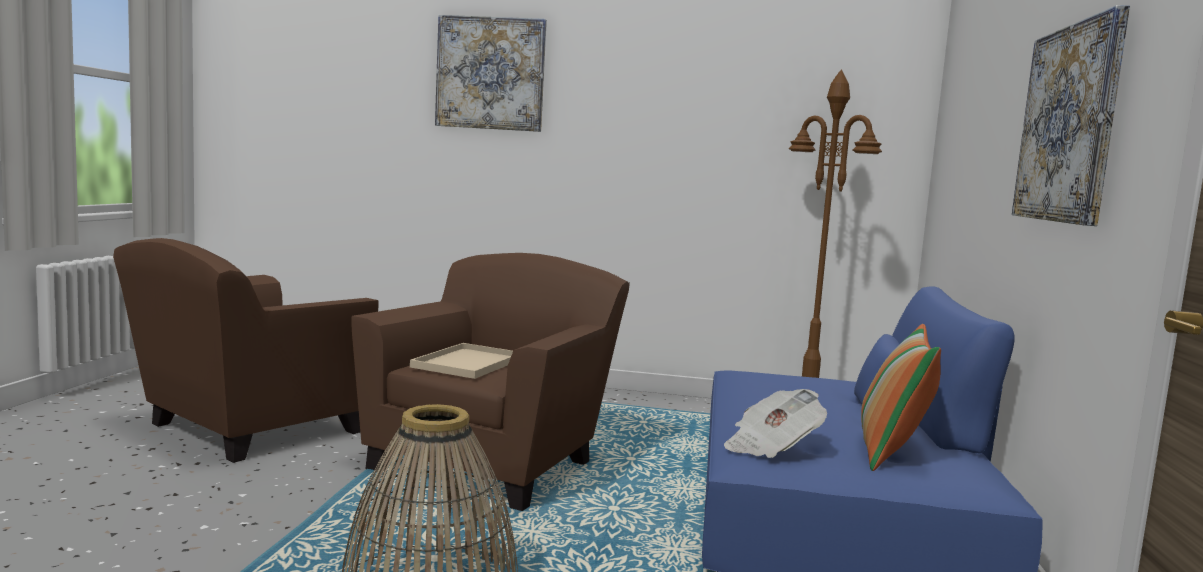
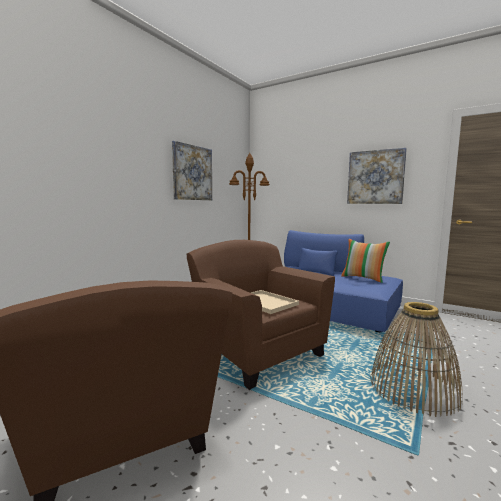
camera: 65 degrees left, 0 degrees up
(490, 73) = (89, 131): picture -> picture (192, 173)
(771, 448) = (364, 287): newspaper -> none

